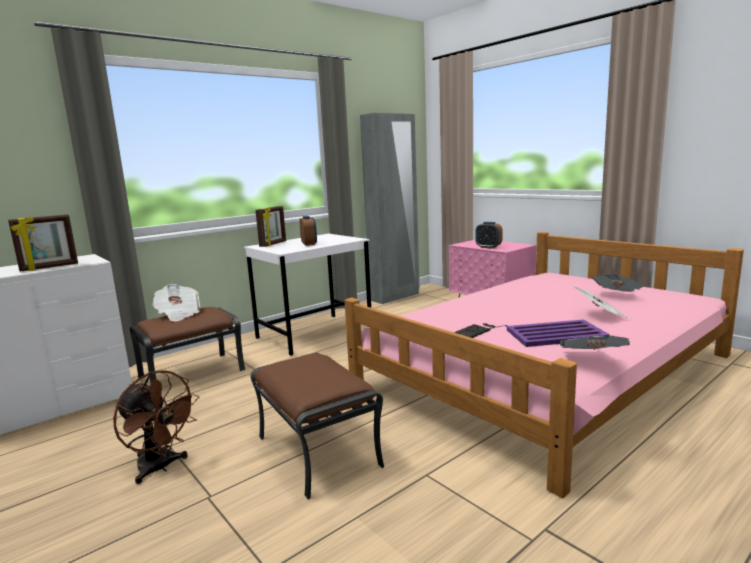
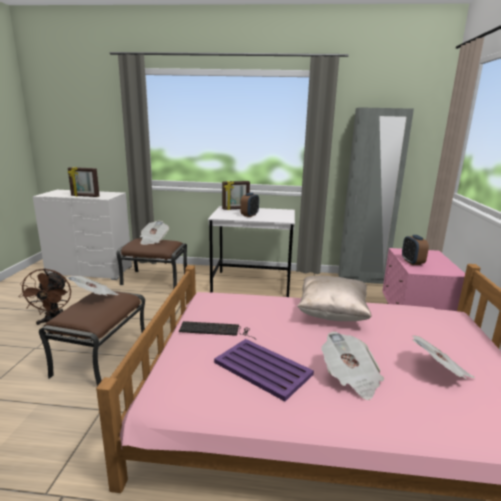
camera: 45 degrees right, 5 degrees up
(500, 297) = (332, 314): none -> beige pillow
(592, 360) = (213, 406): newspaper -> newspaper (95, 297)

